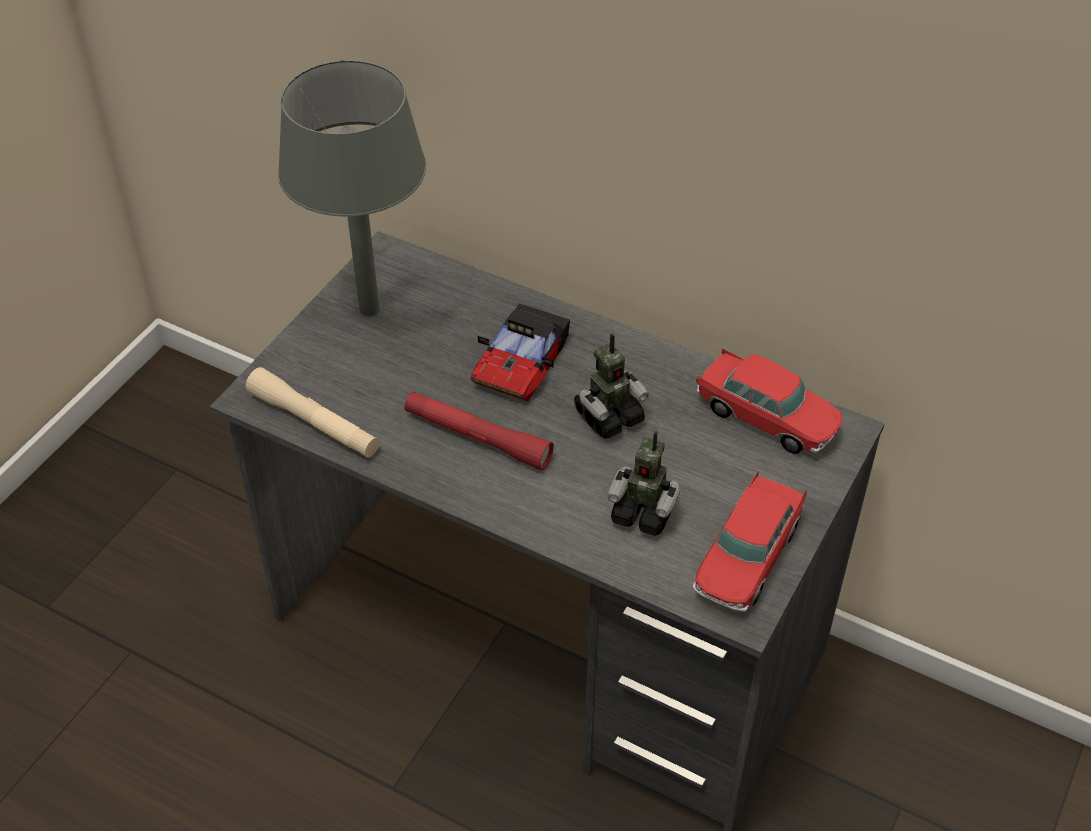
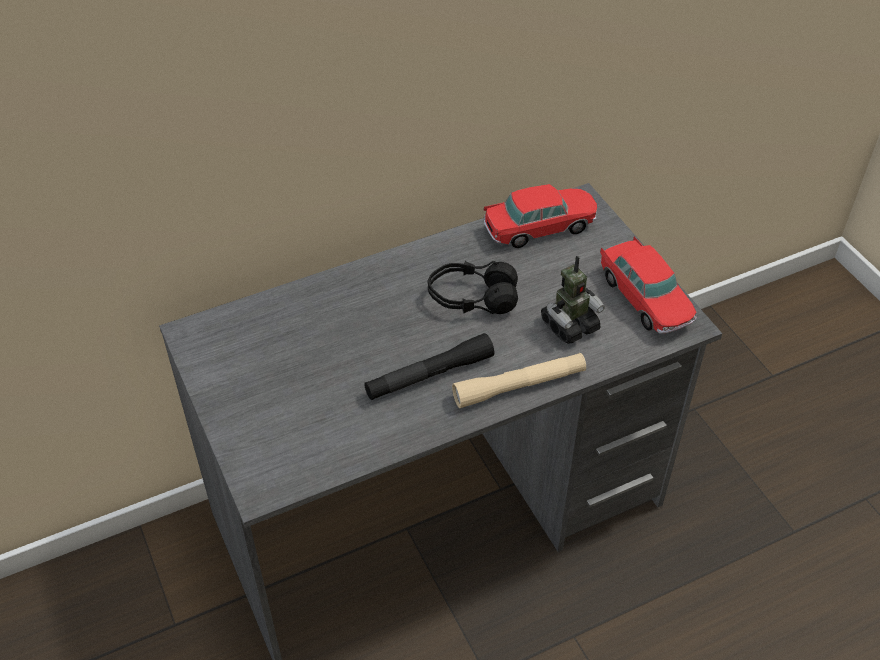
camera: 55 degrees left, 0 degrees up
(314, 423) = (327, 462): beige flashlight -> beige flashlight (519, 386)
(369, 310) = (241, 372): grey table lamp -> none
(477, 438) = (429, 375): red flashlight -> black flashlight
(521, 363) = (380, 316): toy car -> none
(608, 417) = (472, 299): toy robot -> black headphones

